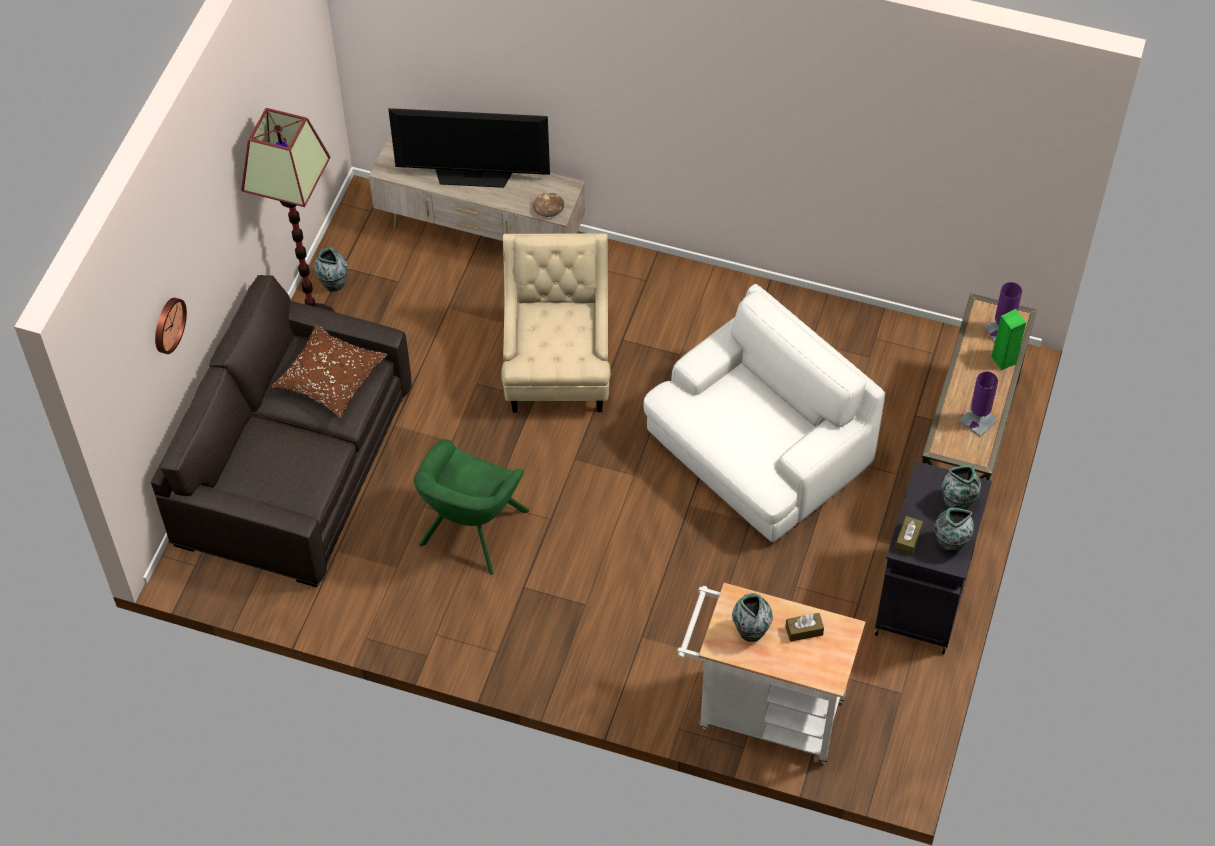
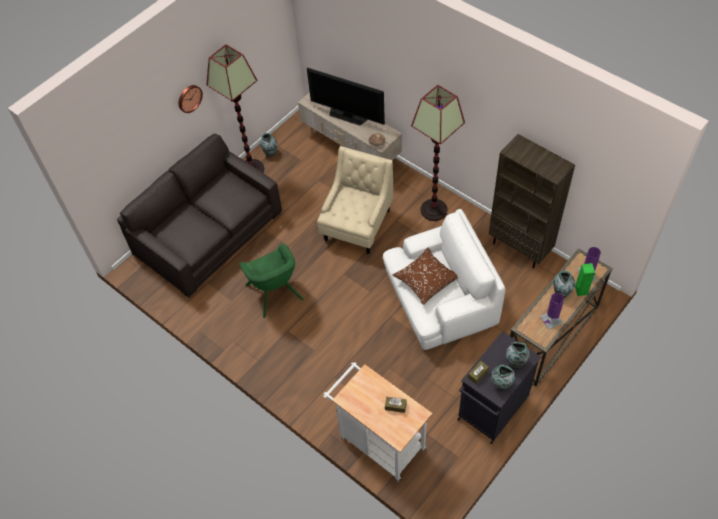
camera: 25 degrees right, 0 degrees up
(167, 325) = (137, 140): wall clock -> wall clock (189, 98)
(330, 379) = (231, 195): brown pillow -> brown pillow (425, 280)
(471, 532) = (275, 294): green armchair -> green armchair turned 75 degrees counterclockwise
(679, 302) = (433, 210): none -> floor lamp
(751, 630) = (366, 396): vase -> vase (561, 292)
(853, 324) = (520, 248): none -> brown bookcase

